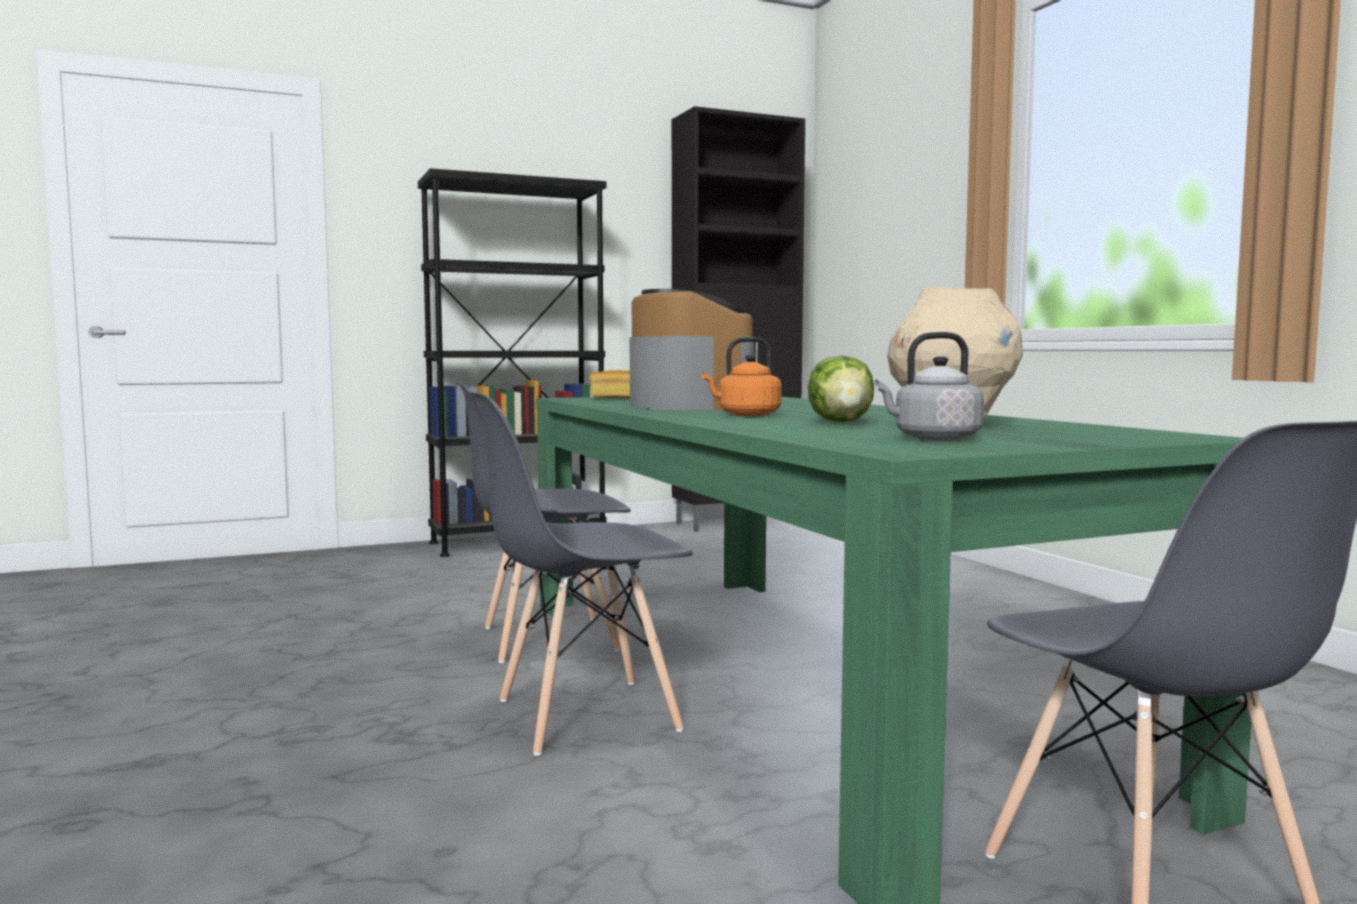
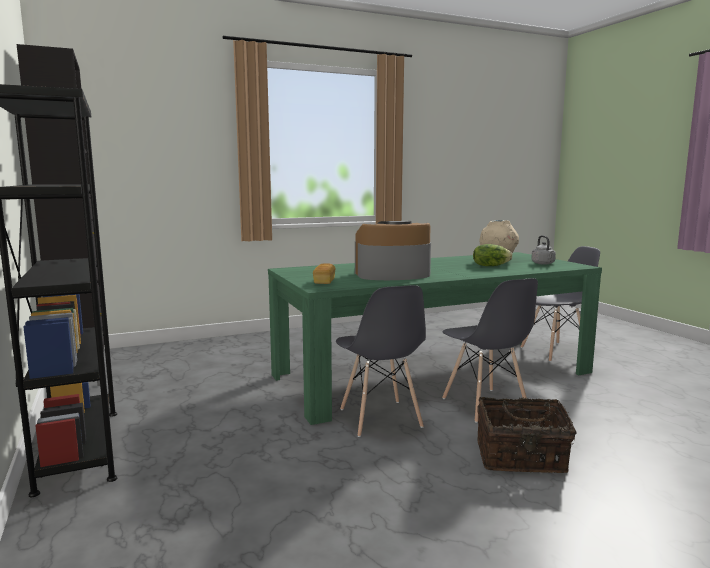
camera: 90 degrees left, 5 degrees up
(334, 720) = (521, 458): none -> basket
(746, 415) = (457, 271): orange kettle -> none

